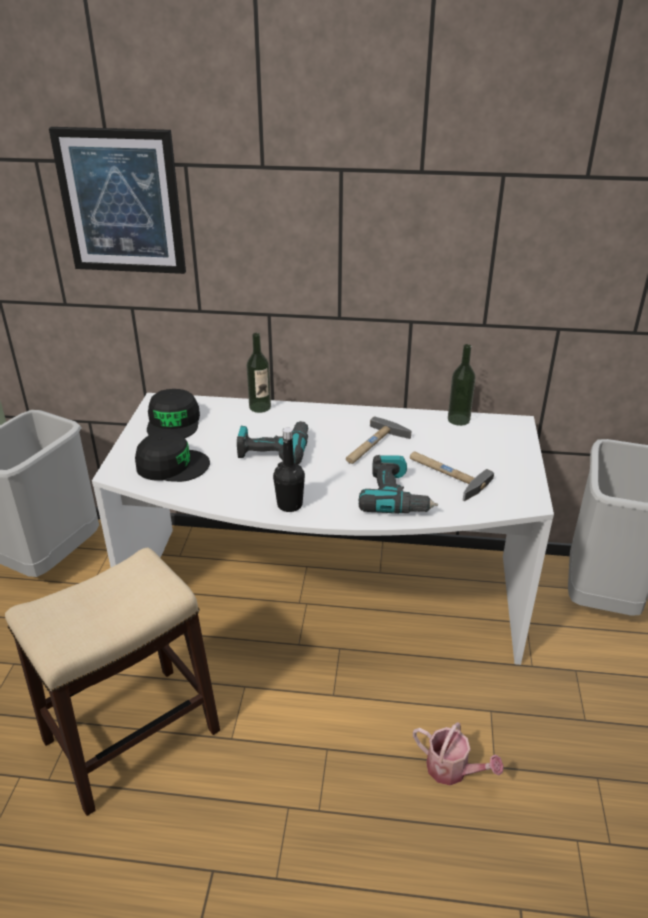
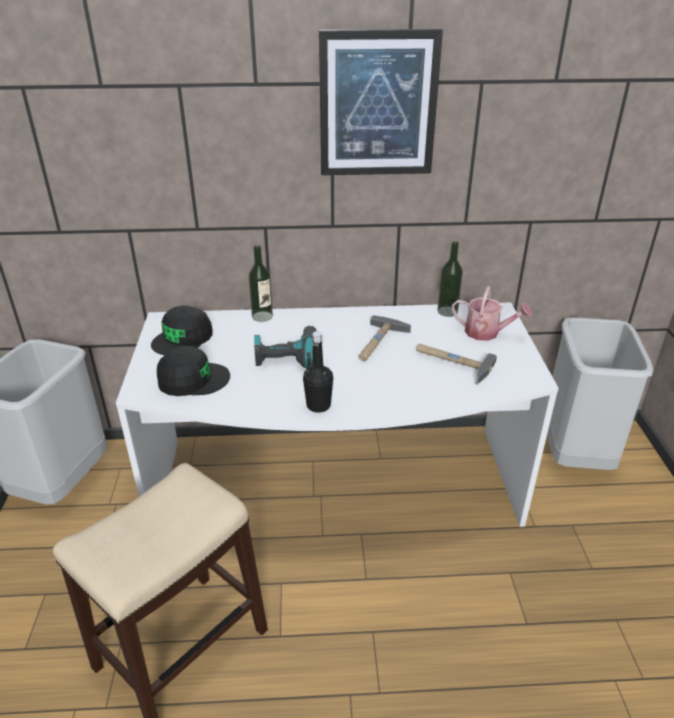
camera: 10 degrees left, 0 degrees up
(121, 202) = (115, 125): picture -> picture (377, 105)
(174, 422) = (183, 338): black cap -> black cap turned 45 degrees clockwise
(395, 497) = (414, 387): power drill -> none
(452, 770) = (491, 633): watering can -> watering can (487, 333)

